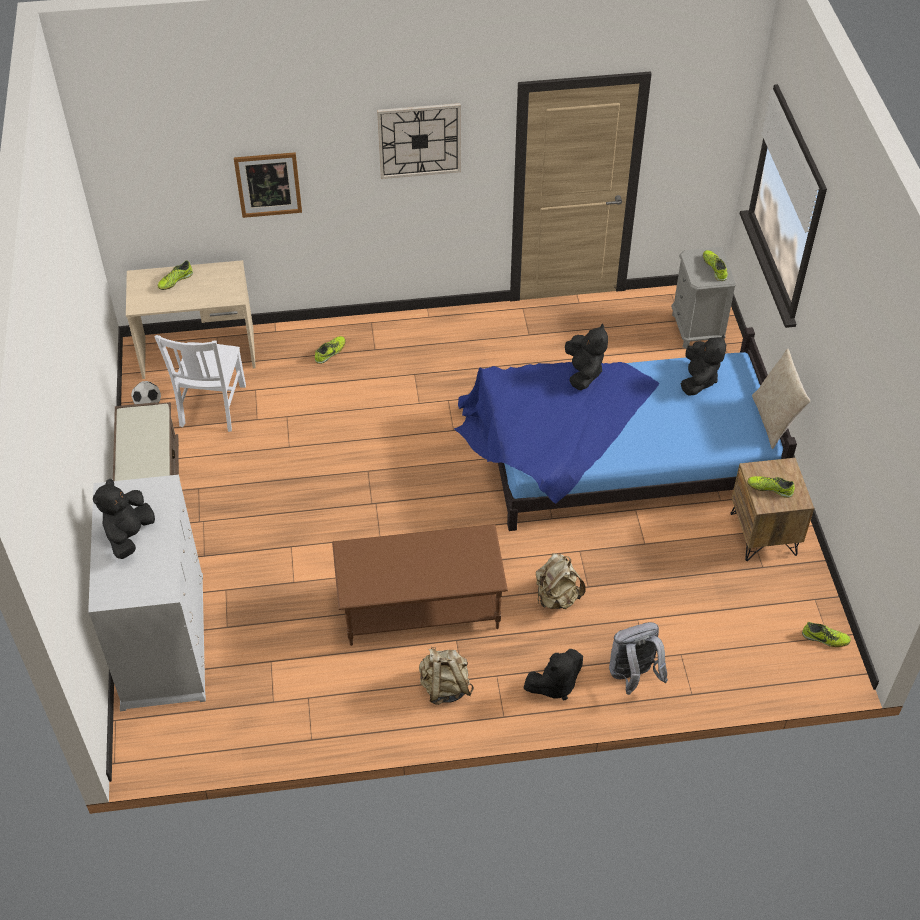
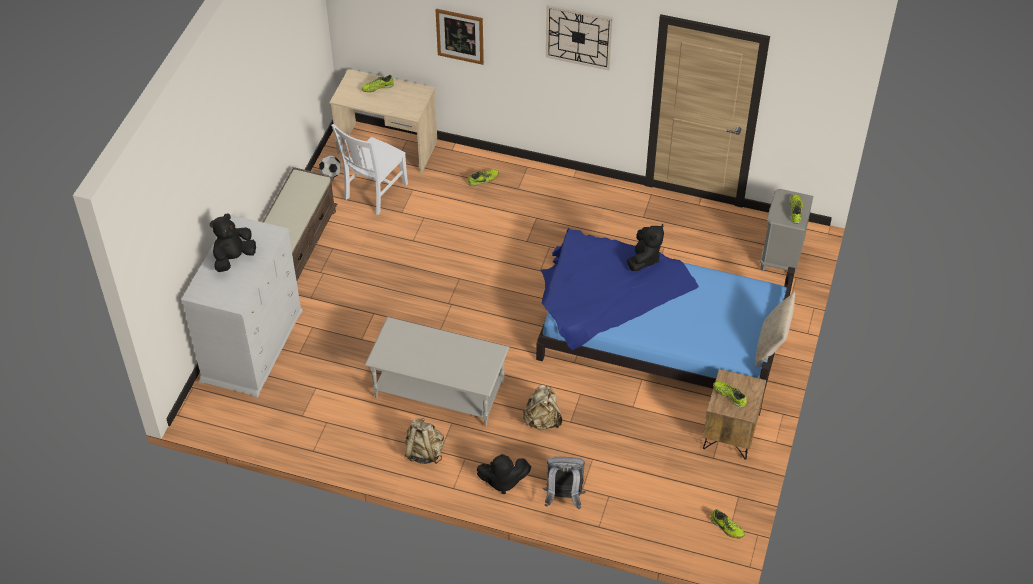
camera: 25 degrees right, 0 degrees up
(421, 607) = (440, 390): brown coffee table -> grey coffee table
(698, 380) = (731, 295): black plush toy -> none

